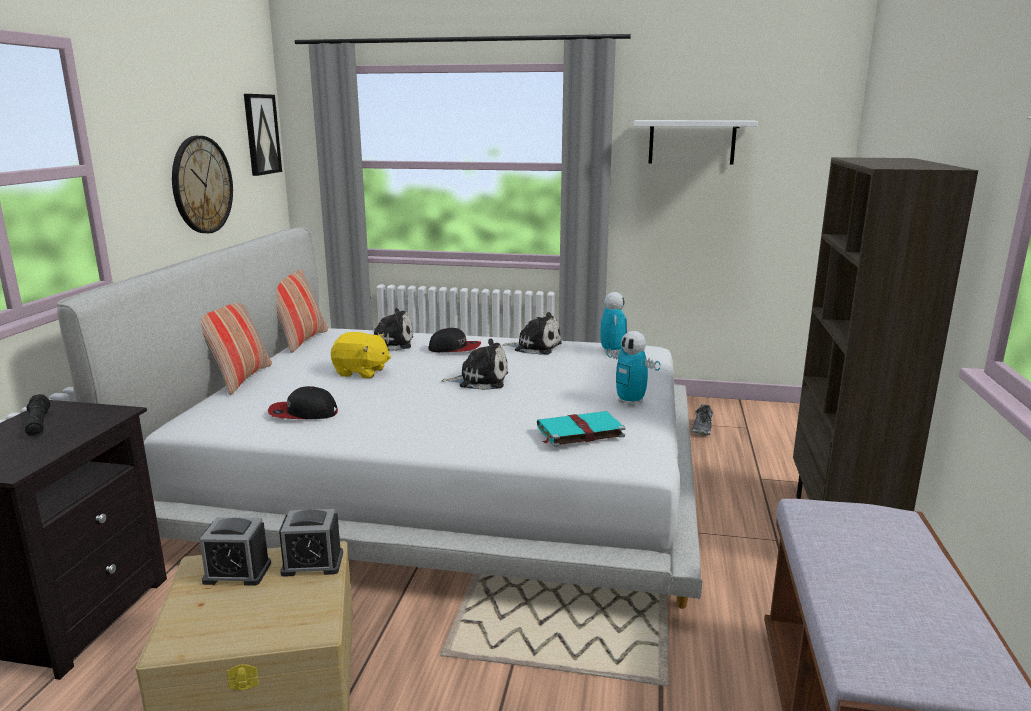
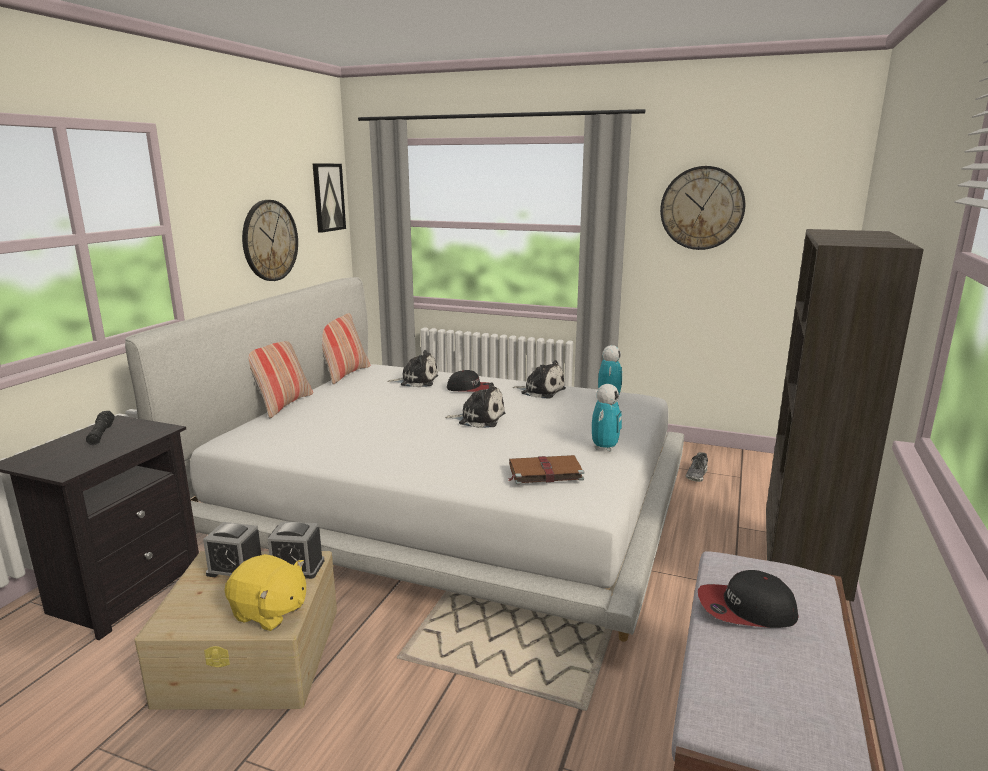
camera: 10 degrees right, 0 degrees up
(303, 413) = (320, 438): cap -> cap (746, 609)
(361, 372) = (382, 405): yellow plush toy -> yellow plush toy (269, 612)
(578, 431) = (544, 472): turquoise book -> brown book
(630, 402) = (604, 448): toy robot -> toy robot turned 120 degrees counterclockwise
(692, 142) = (702, 208): white shelf -> wall clock

